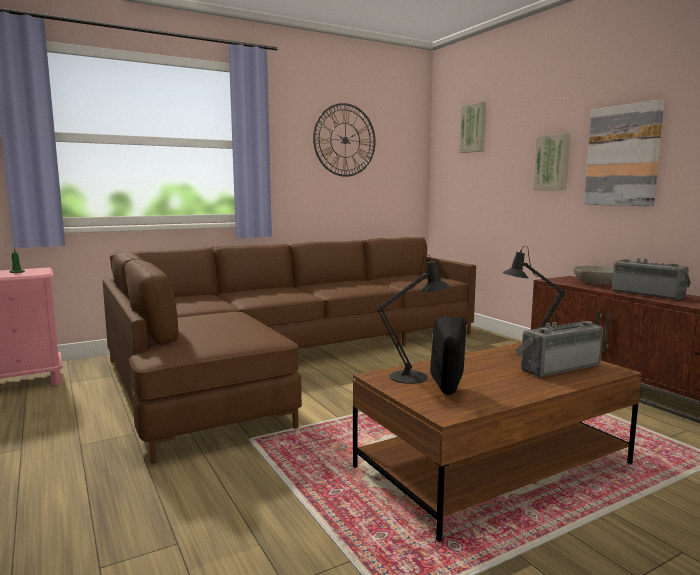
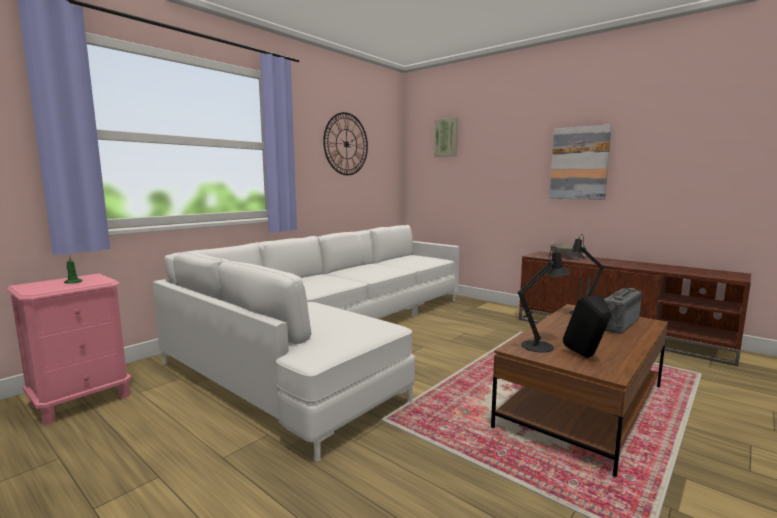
camera: 20 degrees left, 0 degrees up
(287, 360) = (336, 339): brown sofa -> white sofa
(552, 163) = (520, 167): picture -> none
(648, 294) = (612, 262): radio -> none

